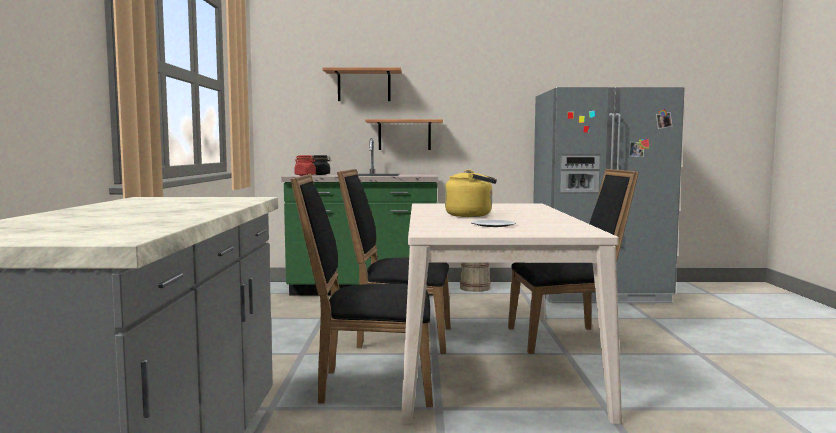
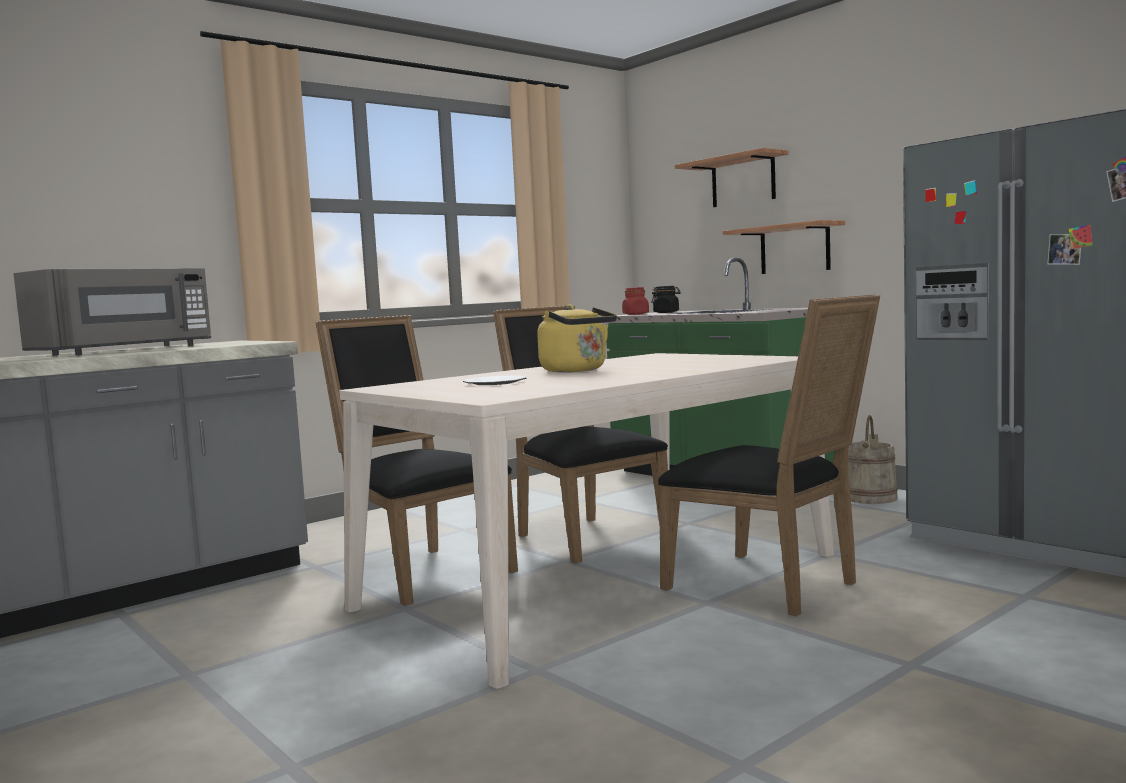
camera: 50 degrees right, 0 degrees up
(145, 208) = (126, 350): none -> grey microwave

